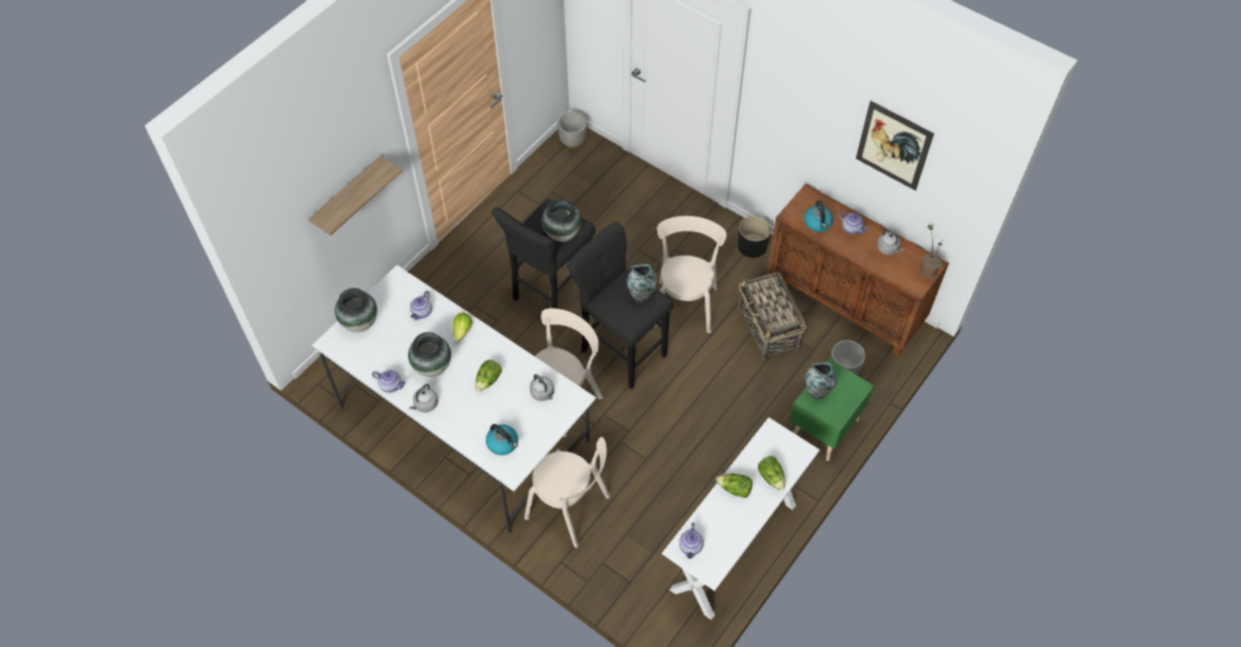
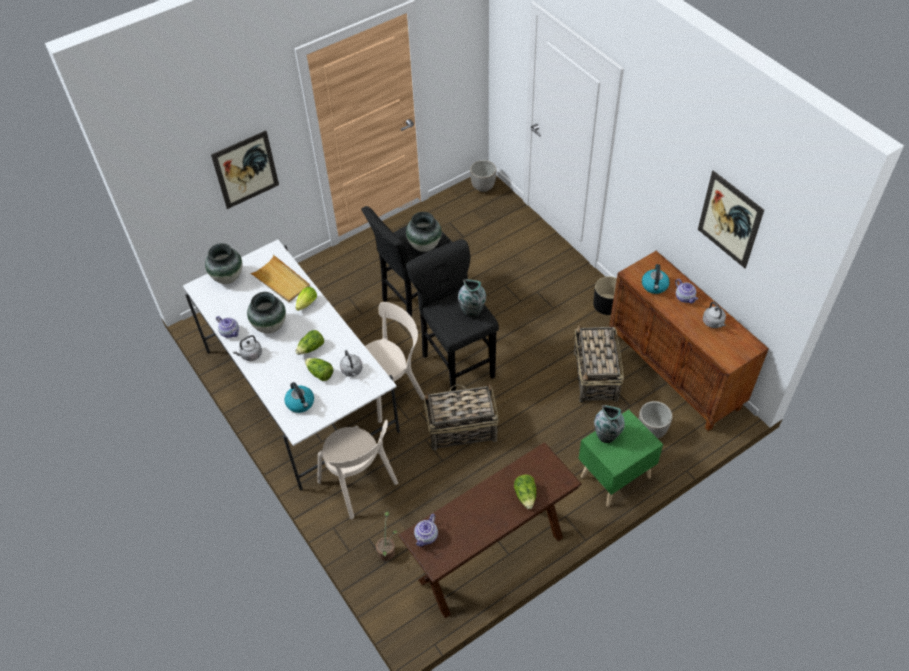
camera: 20 degrees right, 5 degrees down
(348, 197) = (245, 170): shelf -> picture
(422, 312) = (281, 281): teapot -> beige tray
(652, 420) = (460, 429): none -> basket
(685, 303) = (528, 338): beige chair -> none
(733, 547) = (490, 558): white console table -> brown console table
(735, 489) = (487, 497): lettuce -> lettuce (320, 373)
(928, 268) = (746, 348): potted plant -> potted plant (387, 550)

